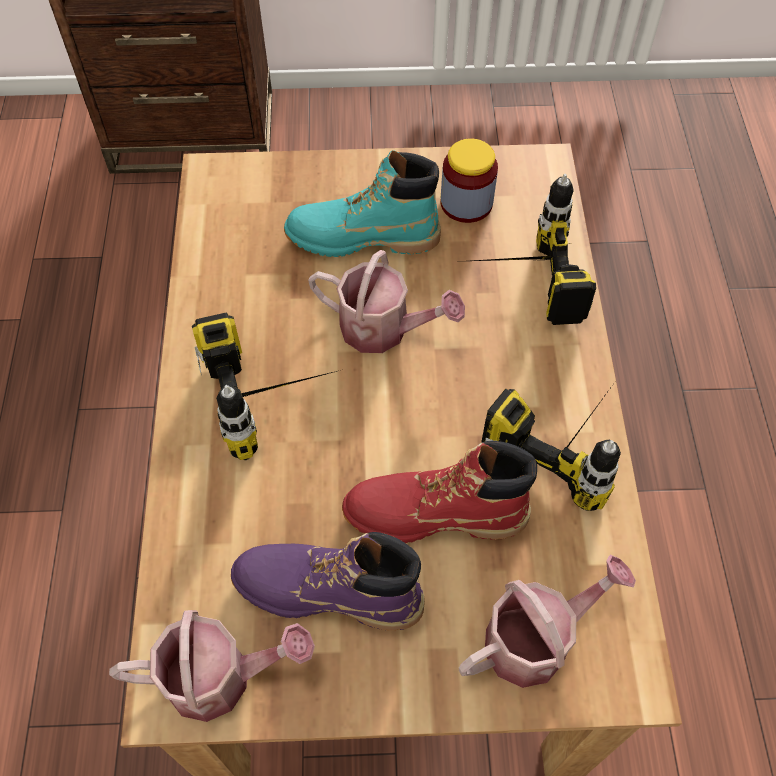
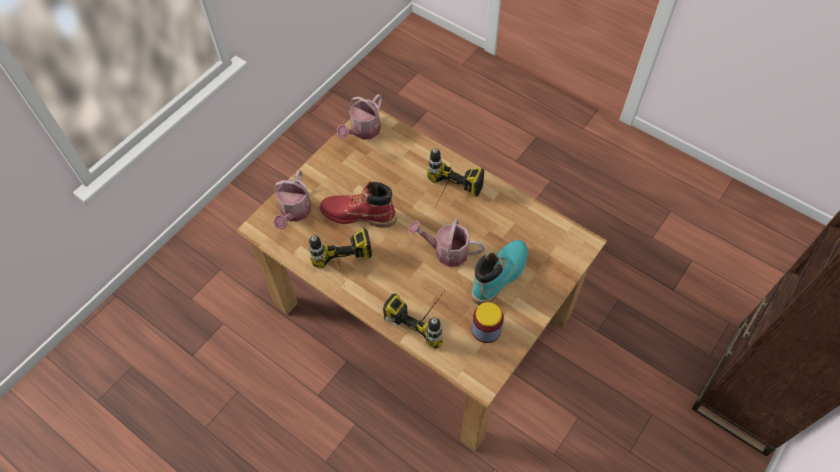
camera: 130 degrees right, 0 degrees up
(328, 592) = (362, 170): purple boot -> none
(384, 329) = (446, 251): watering can -> watering can turned 45 degrees clockwise
(435, 514) = (358, 215): red boot -> red boot turned 120 degrees counterclockwise

